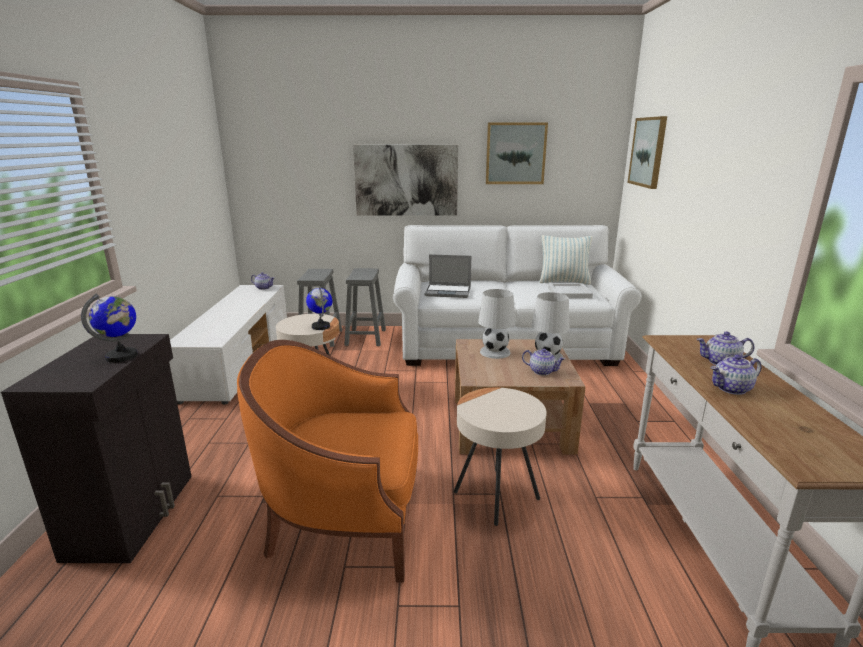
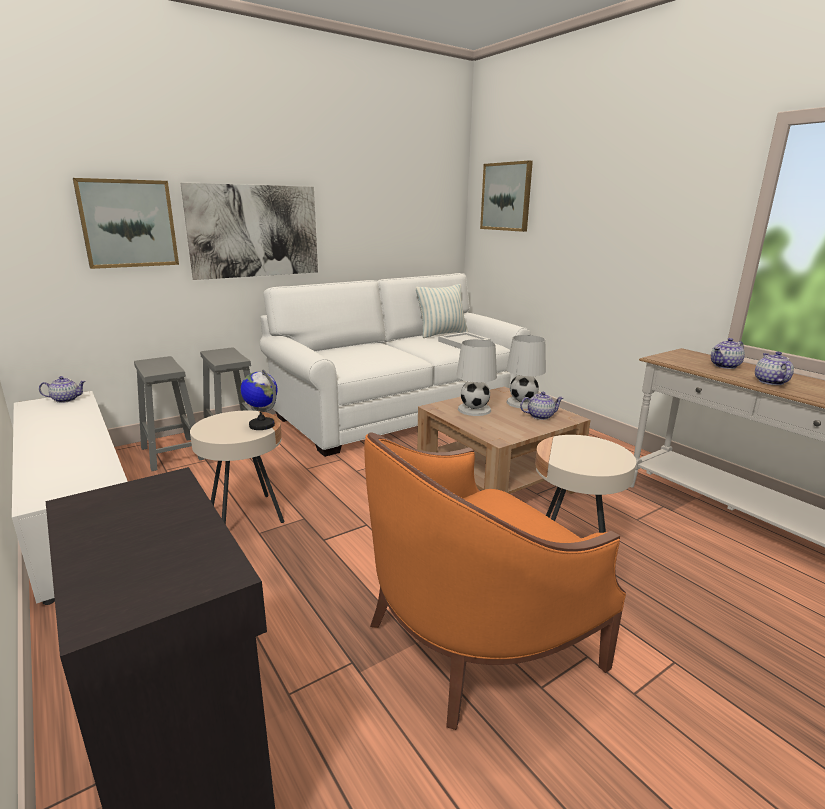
camera: 35 degrees left, 0 degrees up
(122, 356) = (187, 517): globe -> none
(448, 292) = (352, 360): laptop -> none
(515, 153) = (372, 199): picture -> picture (128, 223)
(731, 389) = (770, 382): teapot -> teapot turned 150 degrees clockwise

